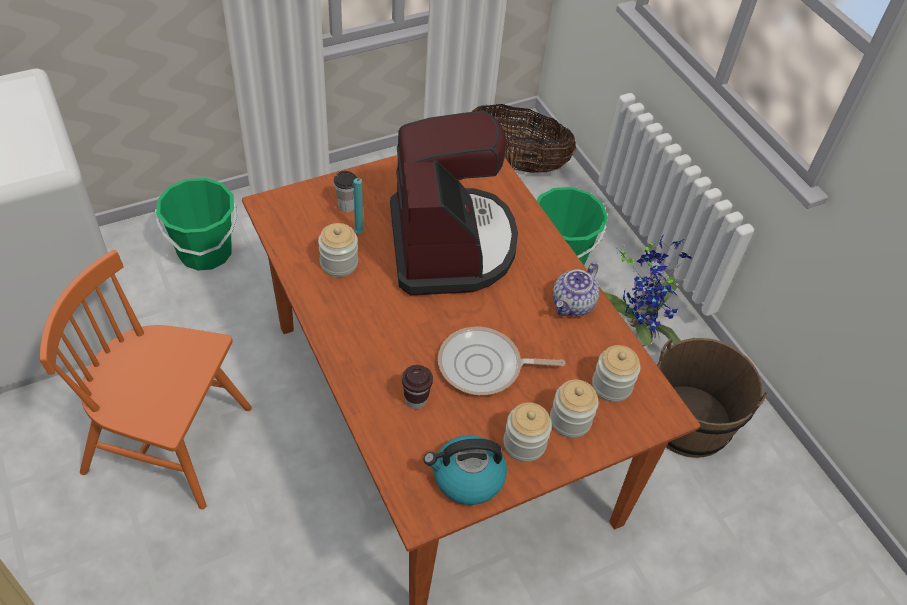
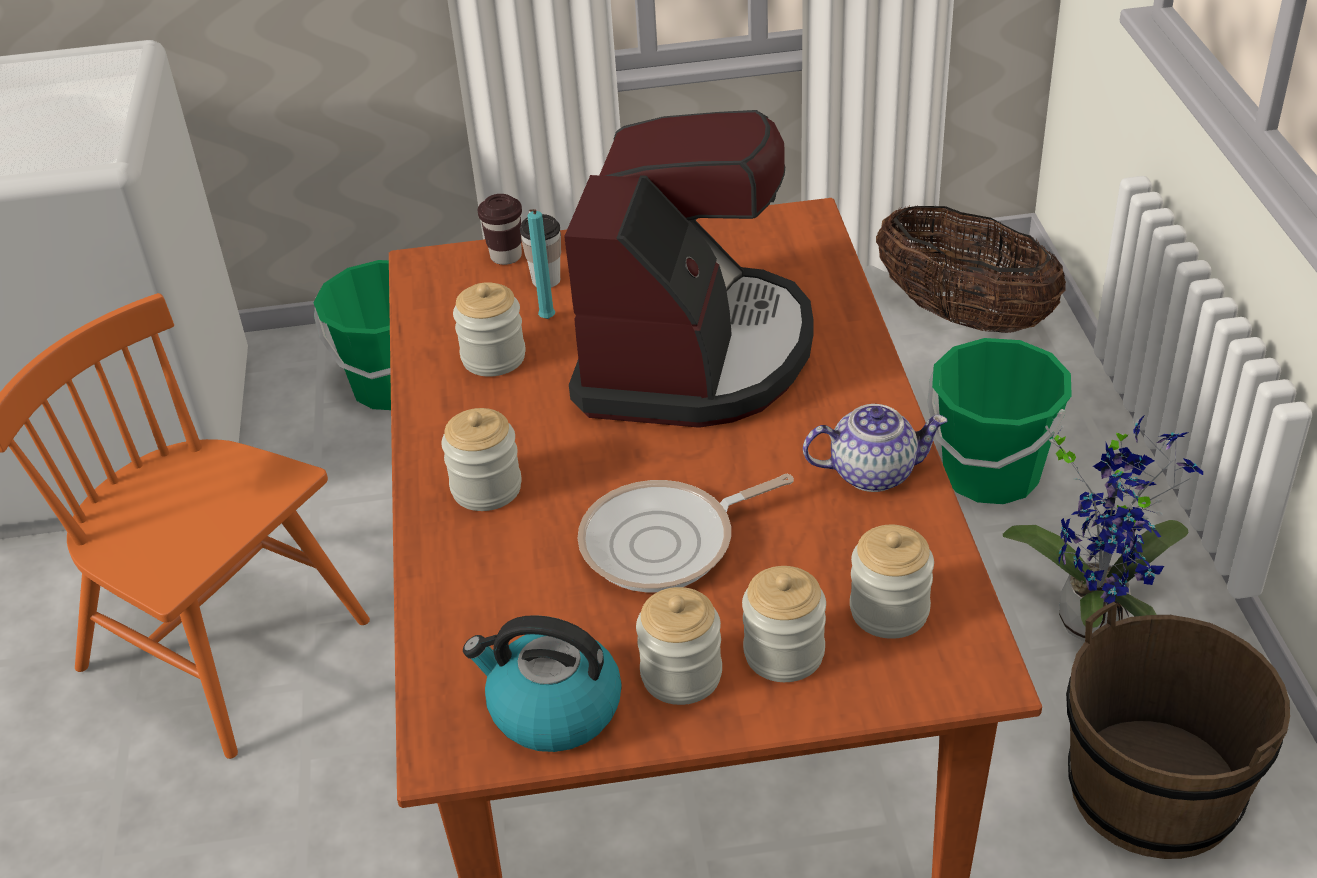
camera: 25 degrees right, 10 degrees down
(372, 350) = (486, 488): none -> jar
(416, 400) = (522, 574): brown cup -> brown cup (506, 256)
(484, 367) = (666, 543): frying pan -> frying pan turned 45 degrees counterclockwise
(573, 304) = (873, 472): teapot -> teapot turned 150 degrees counterclockwise

